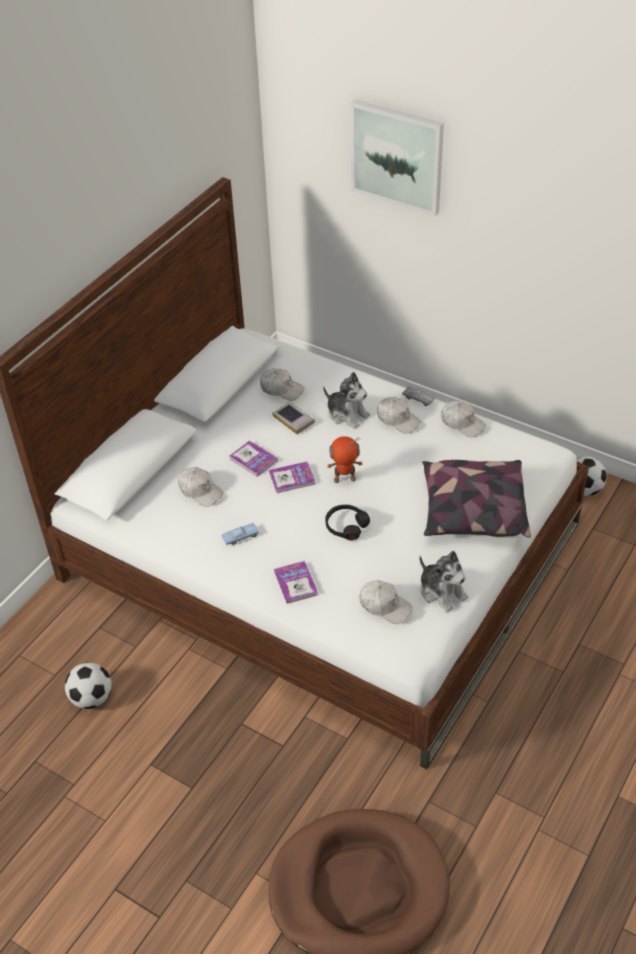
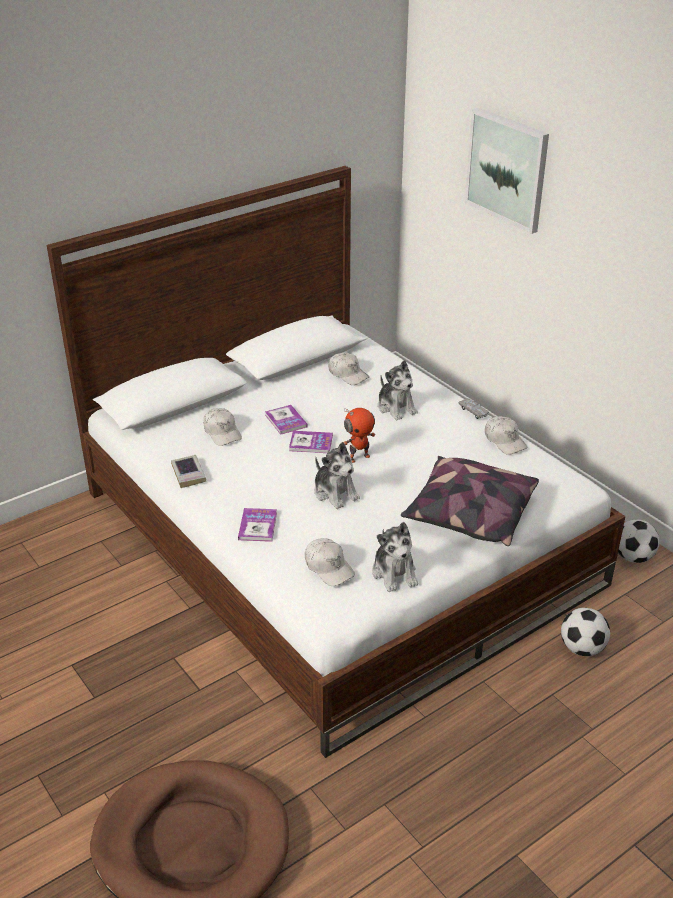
camera: 20 degrees right, 10 degrees down
(92, 698) = (57, 594): football -> football (582, 648)
(240, 537) = (233, 476): blue toy car -> none
(293, 420) = (343, 400): book -> book (188, 474)
(344, 480) = (359, 457): toy robot -> toy robot turned 135 degrees clockwise
(346, 526) = (335, 493): black headphones -> plush toy
(398, 419) = (442, 423): white cap -> none

